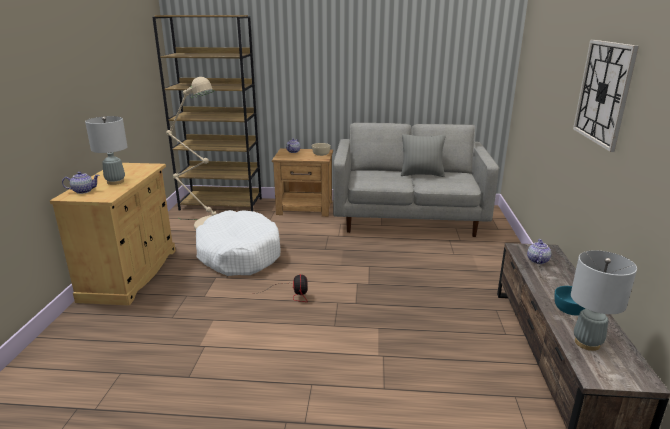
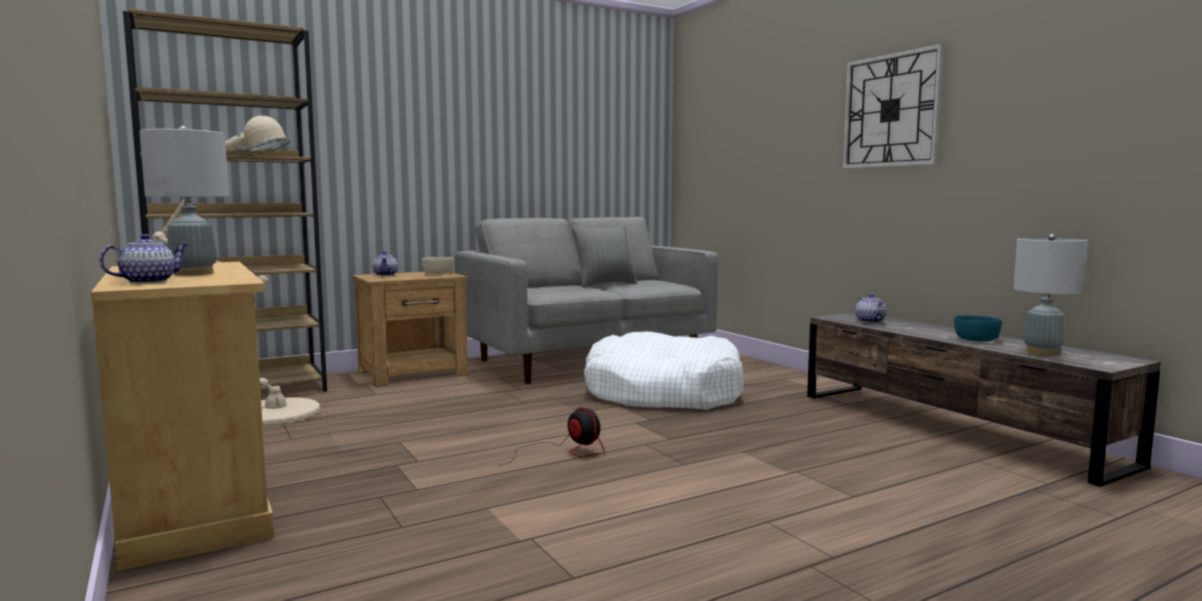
camera: 35 degrees left, 15 degrees down
(239, 254) = (389, 434): white dog bed -> white dog bed (663, 393)

